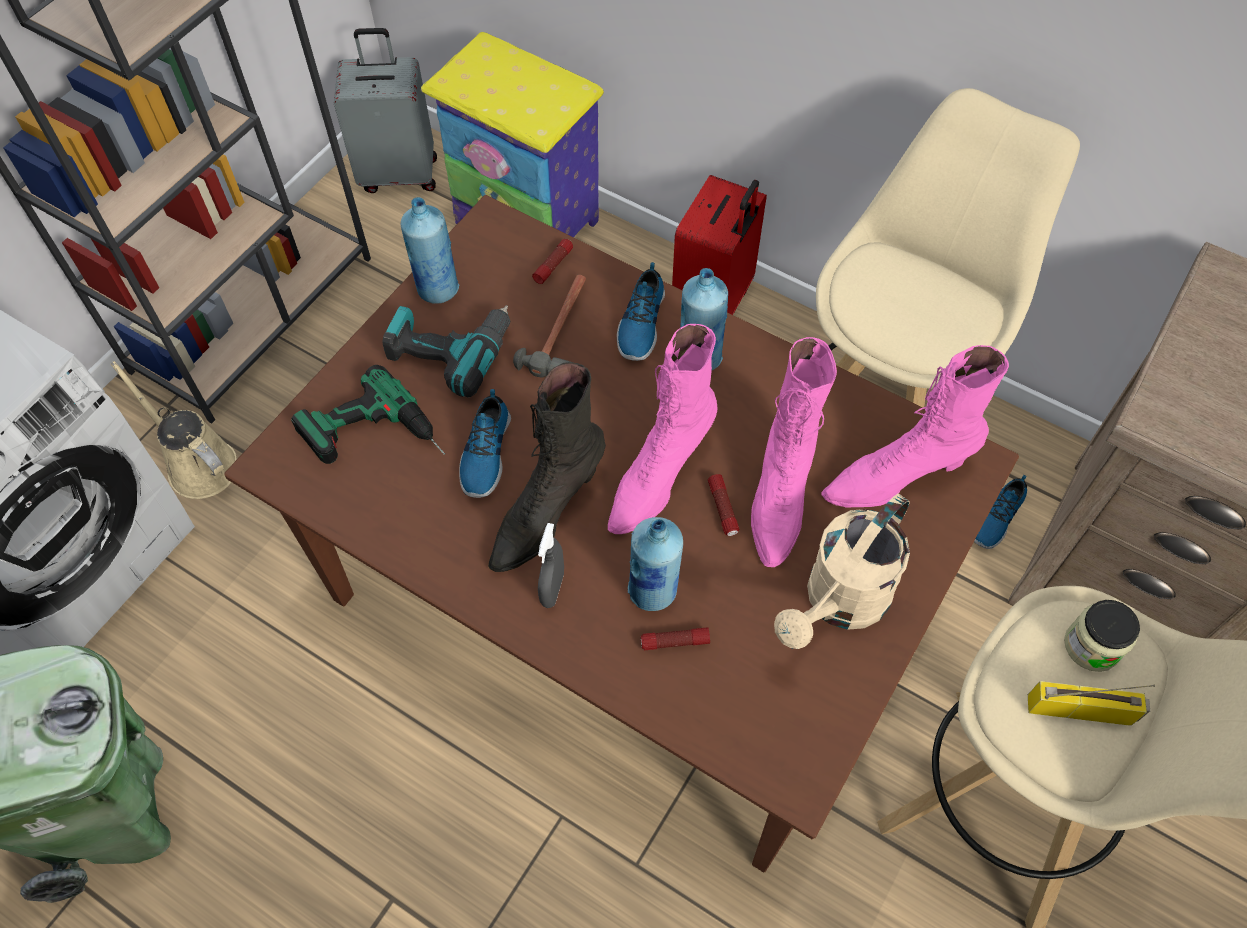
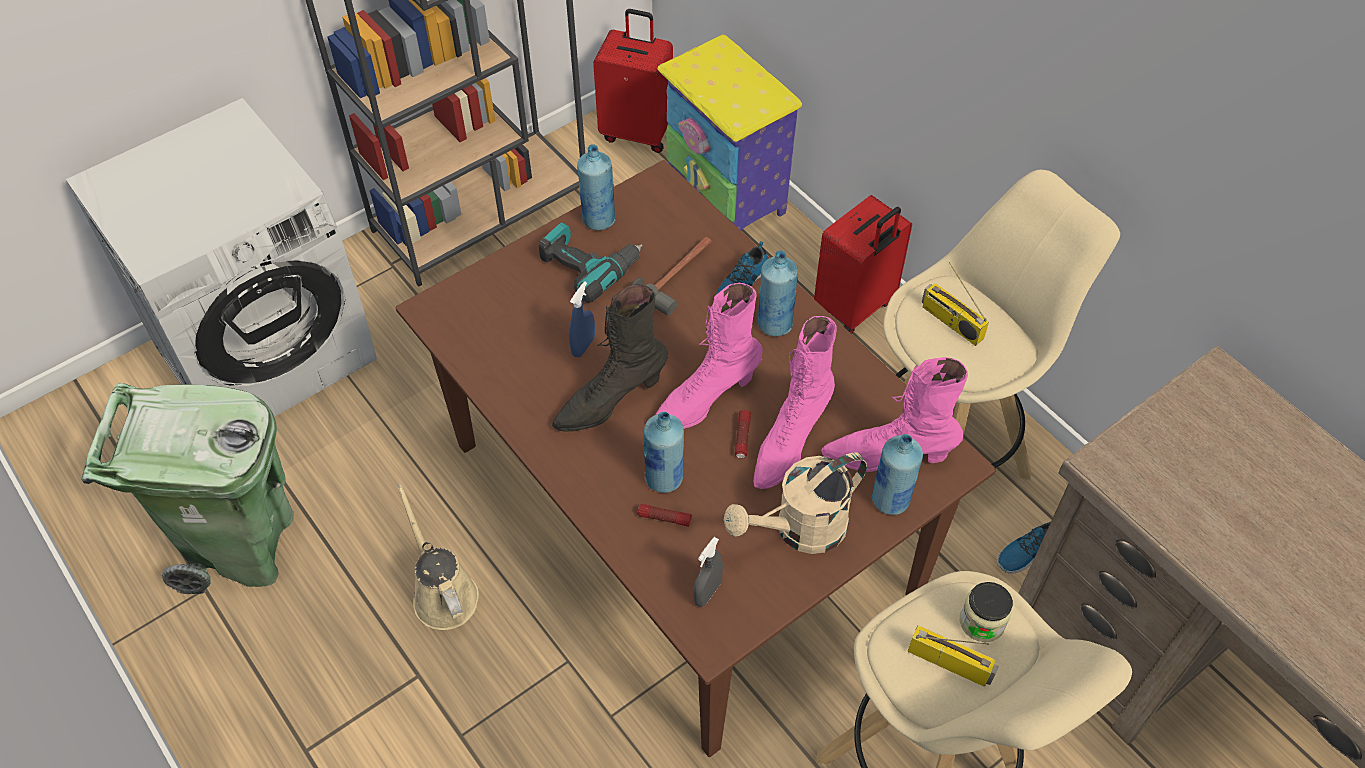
camera: 20 degrees right, 5 degrees down
(197, 464) = (397, 314): beige watering can -> beige watering can (443, 593)
(376, 440) = (509, 314): power drill -> none
(399, 173) = (638, 132): grey suitcase -> red suitcase
(484, 453) = (583, 346): shoe -> blue spray bottle
(552, 589) = (592, 454): grey spray bottle -> grey spray bottle (707, 593)
(553, 265) = (692, 225): flashlight -> none
(895, 297) = (950, 322): none -> radio
(923, 531) = (890, 500): none -> blue bottle

